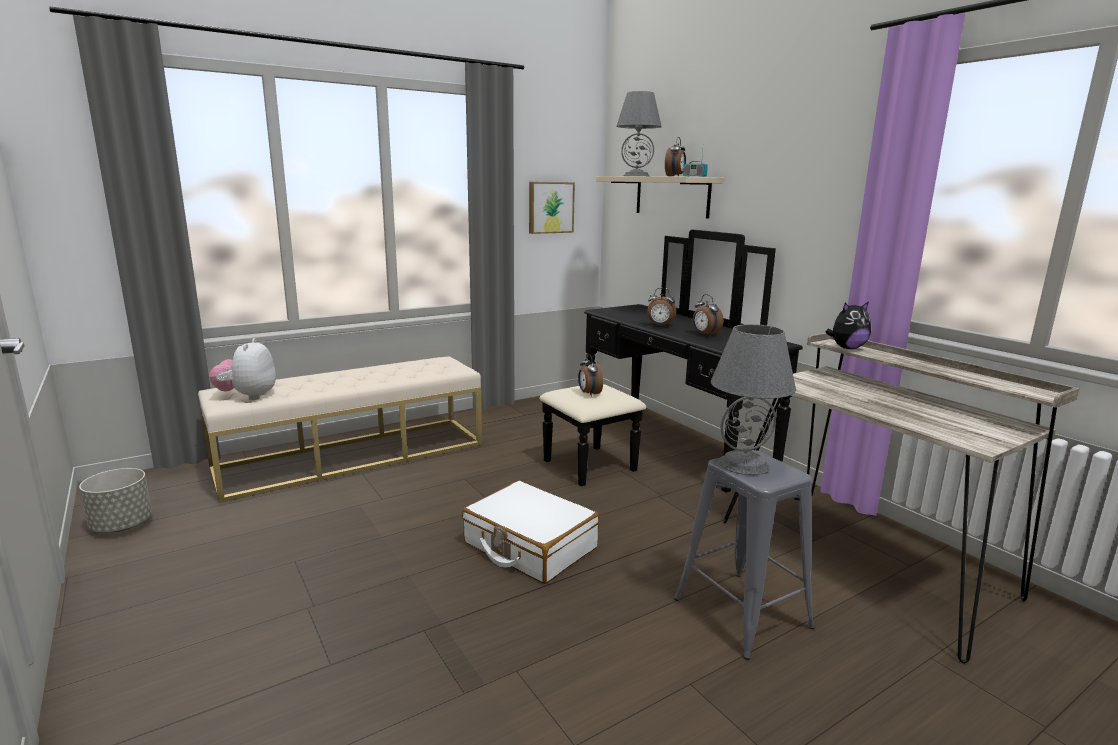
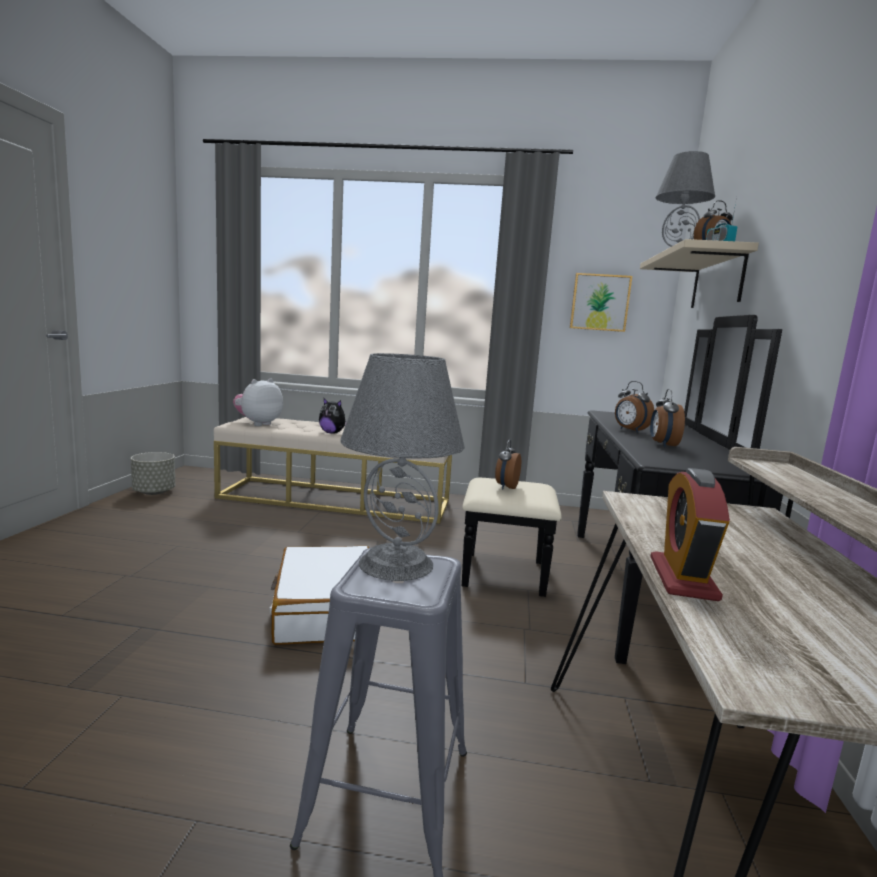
camera: 40 degrees right, 5 degrees down
(847, 348) = (775, 473): plush toy -> plush toy (332, 433)
(891, 417) = (682, 578): none -> alarm clock

